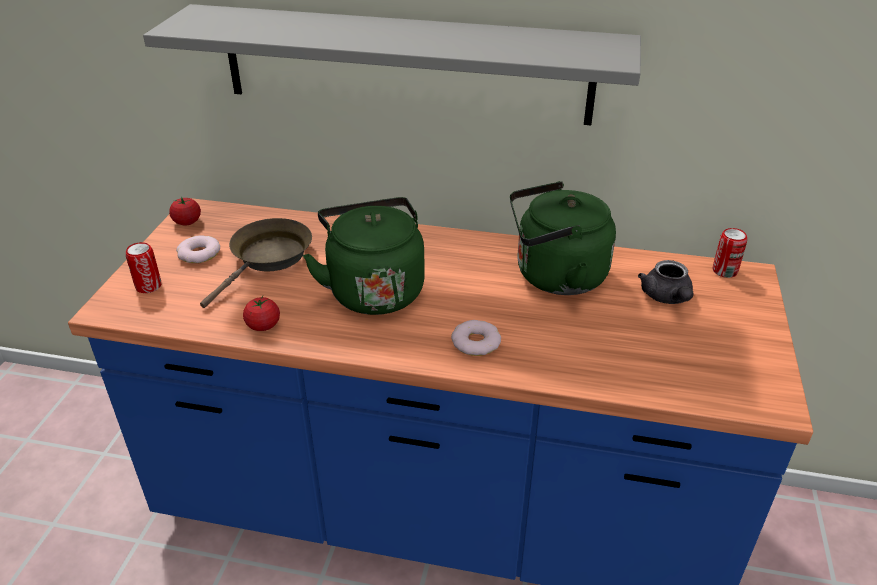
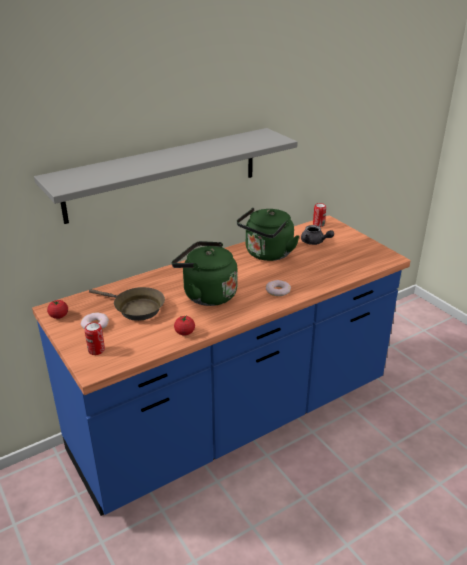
camera: 45 degrees left, 5 degrees down
(268, 258) = (135, 308): brown frying pan -> brown frying pan turned 135 degrees clockwise

